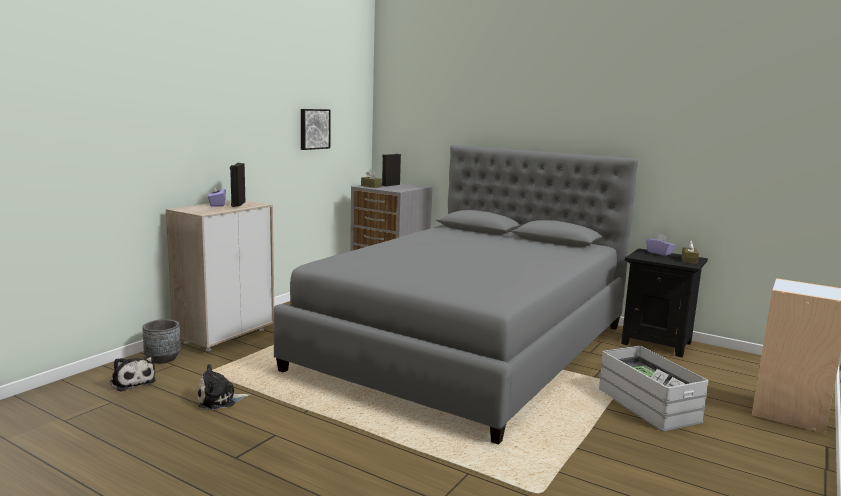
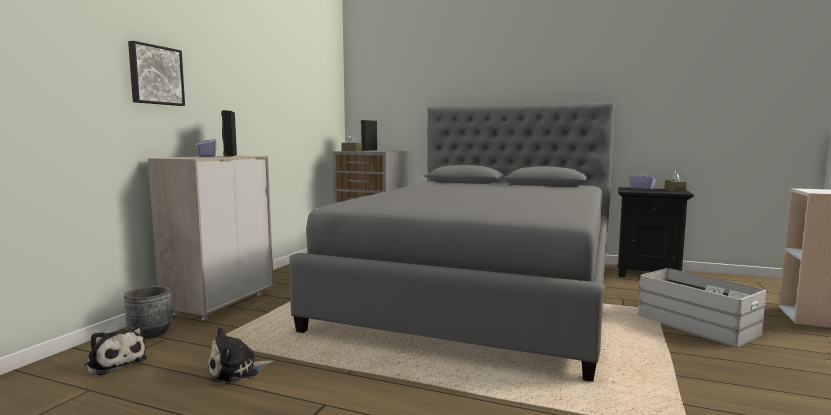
camera: 10 degrees left, 5 degrees down
(314, 129) = (295, 92): picture -> picture (155, 75)

